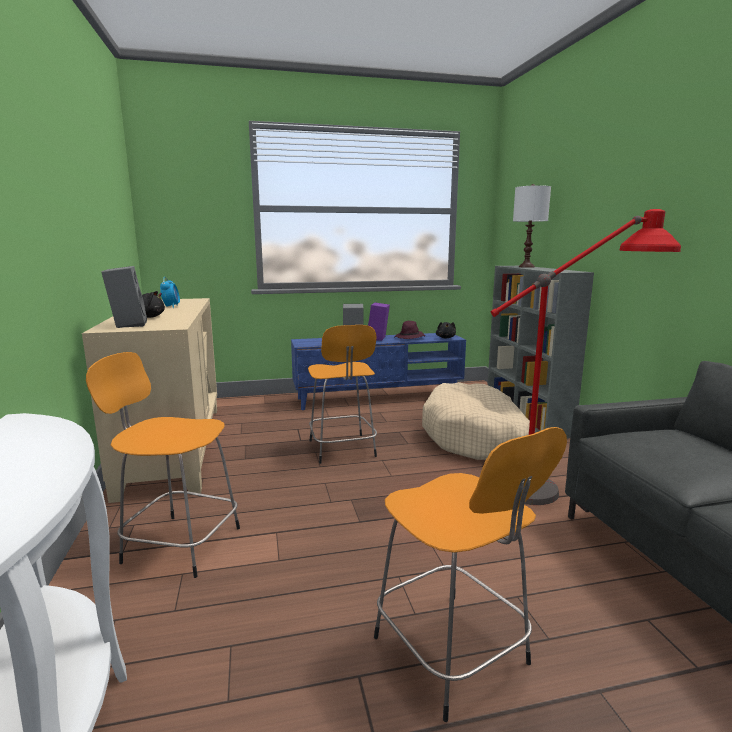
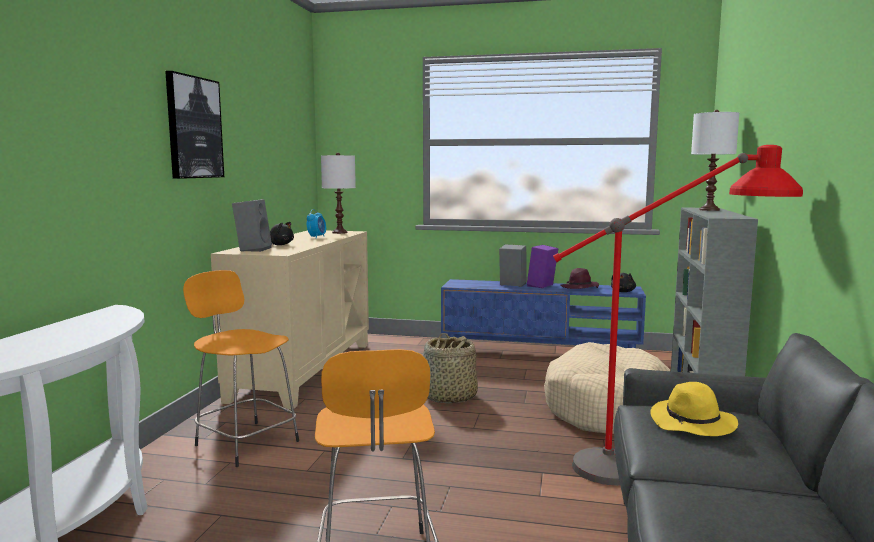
camera: 25 degrees right, 5 degrees down
(44, 175) = (194, 127): none -> picture
(184, 301) = (339, 232): none -> white table lamp
(342, 449) = (449, 397): orange stool -> basket
(671, 446) = (693, 424): none -> yellow hat

